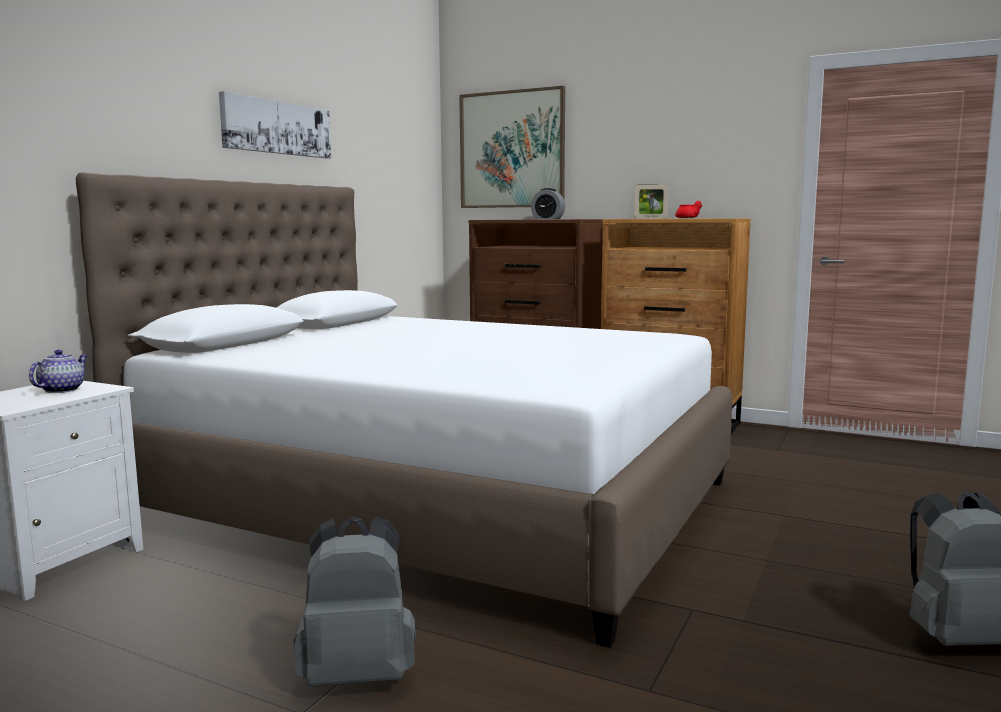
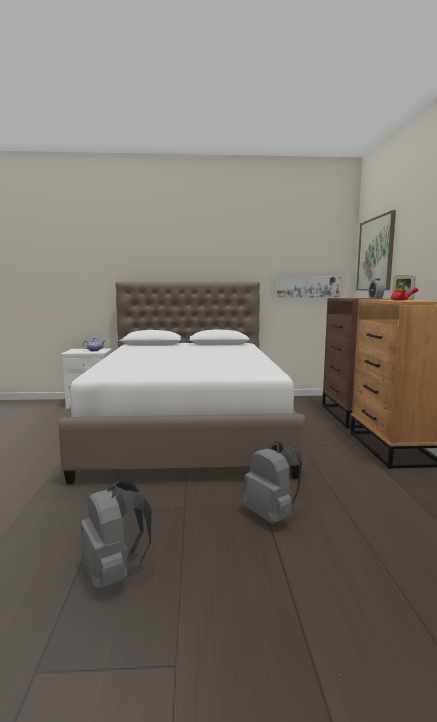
camera: 60 degrees right, 0 degrees up
(277, 128) = (219, 257): picture -> picture (308, 286)
(359, 674) = (35, 452): grey backpack -> grey backpack (271, 515)

